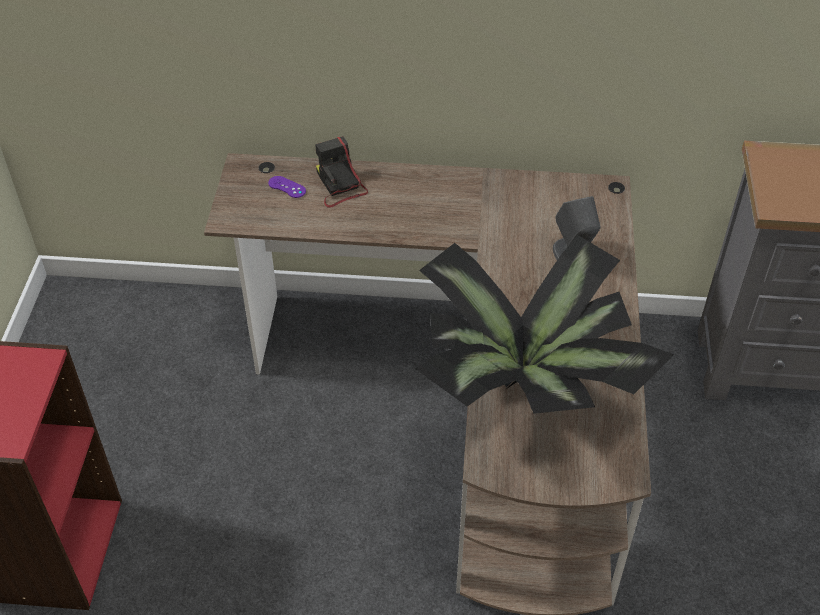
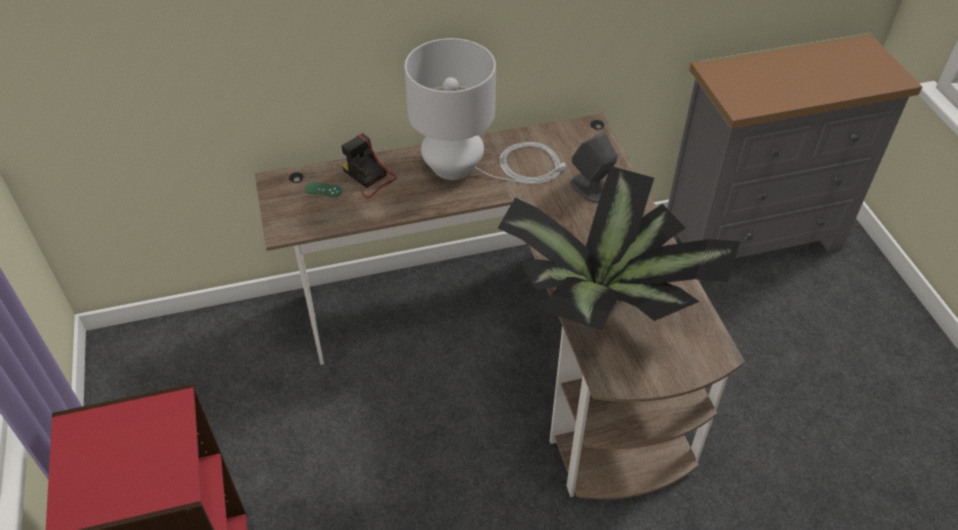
camera: 20 degrees left, 0 degrees up
(287, 187) = (323, 190): purple game controller -> green game controller
(466, 202) = (483, 165): none -> white table lamp

